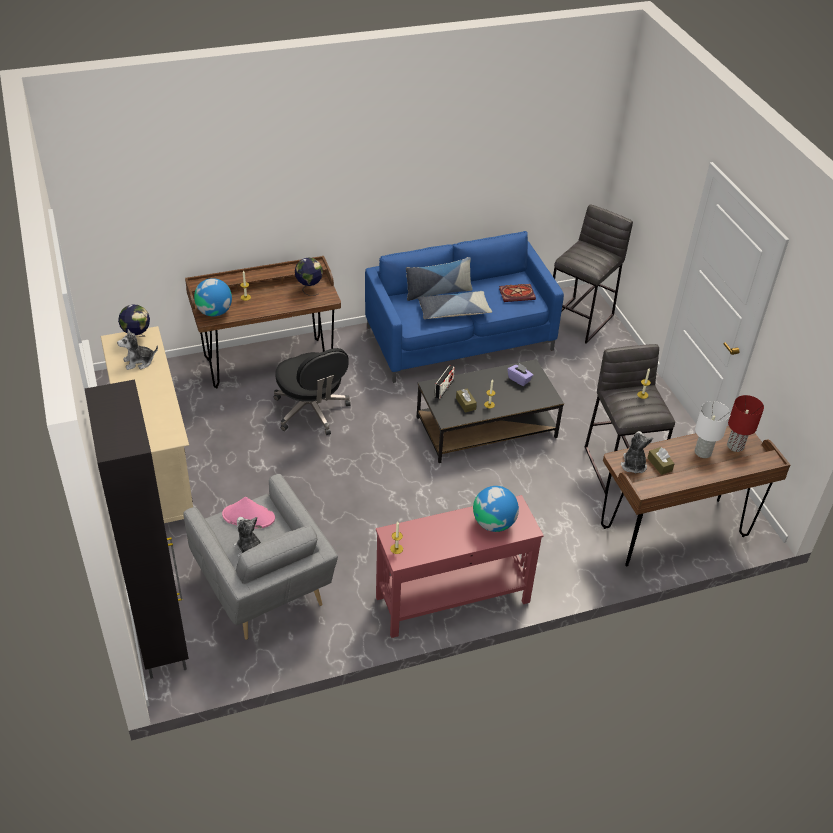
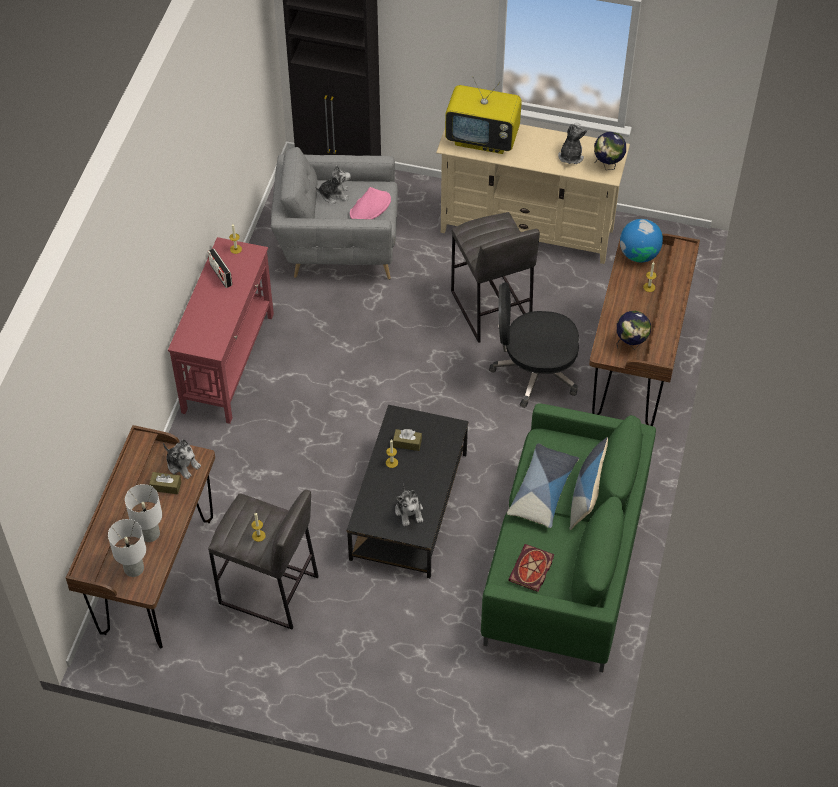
camera: 125 degrees right, 10 degrees up
(151, 420) = (483, 139): none -> television
(444, 388) = (442, 437): radio -> radio (221, 275)
(459, 340) = (565, 562): blue sofa -> green sofa
(493, 523) = (207, 323): globe -> none
(519, 379) = (409, 511): purple tissue box -> plush toy
(580, 320) = (522, 719): grey stool -> grey stool (490, 309)
(735, 446) = (133, 568): red table lamp -> white table lamp

